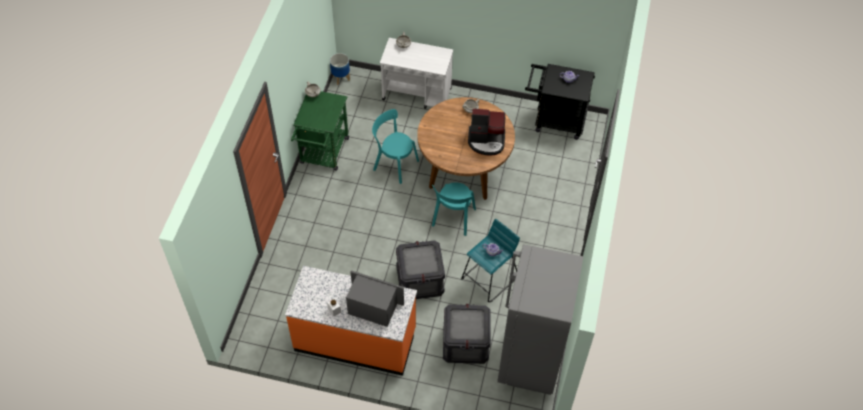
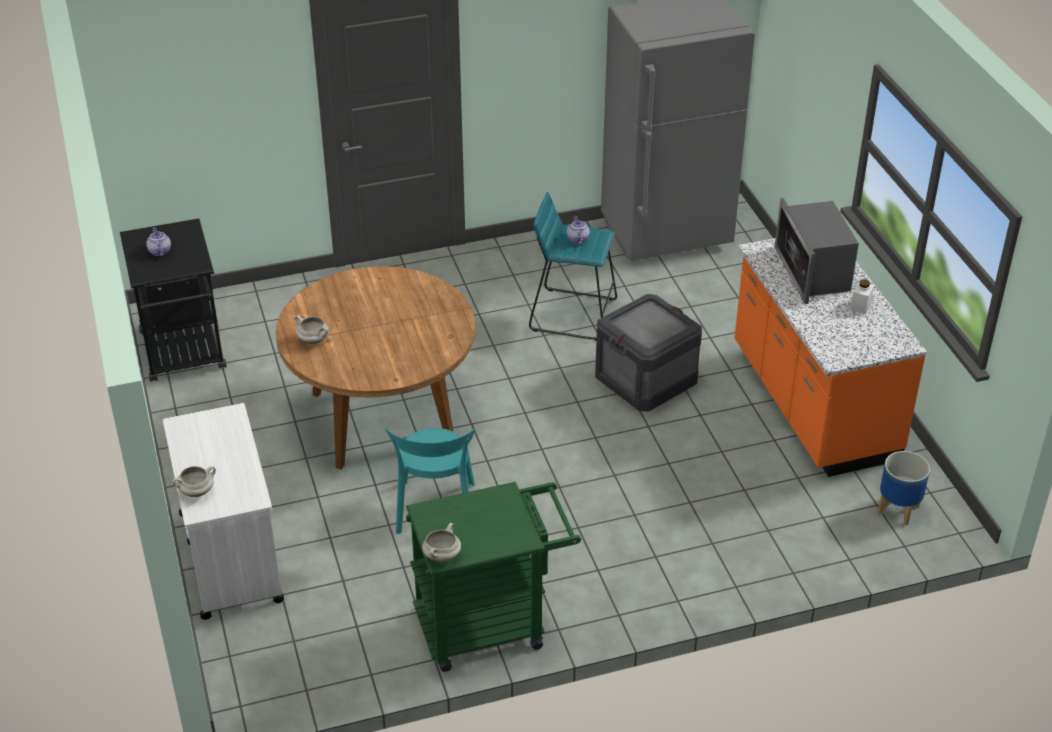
camera: 120 degrees left, 15 degrees down
(340, 78) = (260, 703): planter -> planter (899, 510)
(453, 219) = (496, 391): turquoise chair -> none
(465, 344) = (703, 298): crate -> none
(486, 141) = (373, 298): coffee machine -> none

